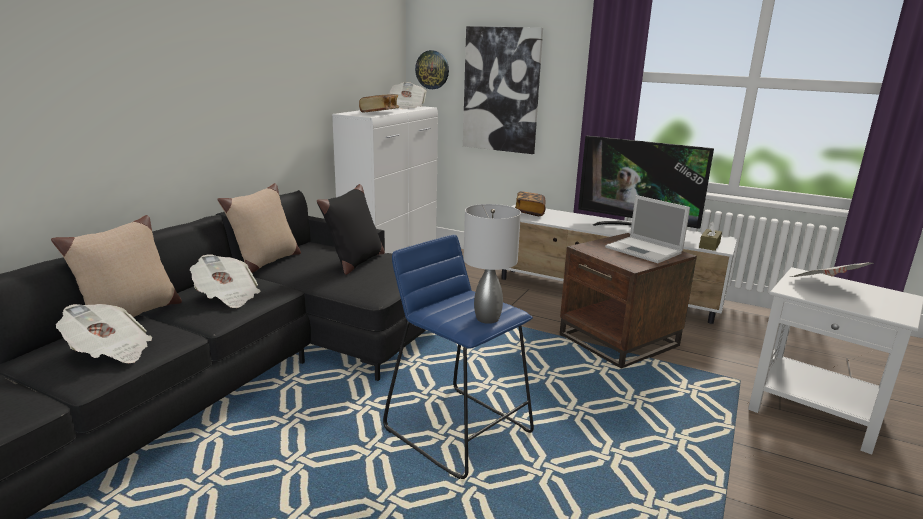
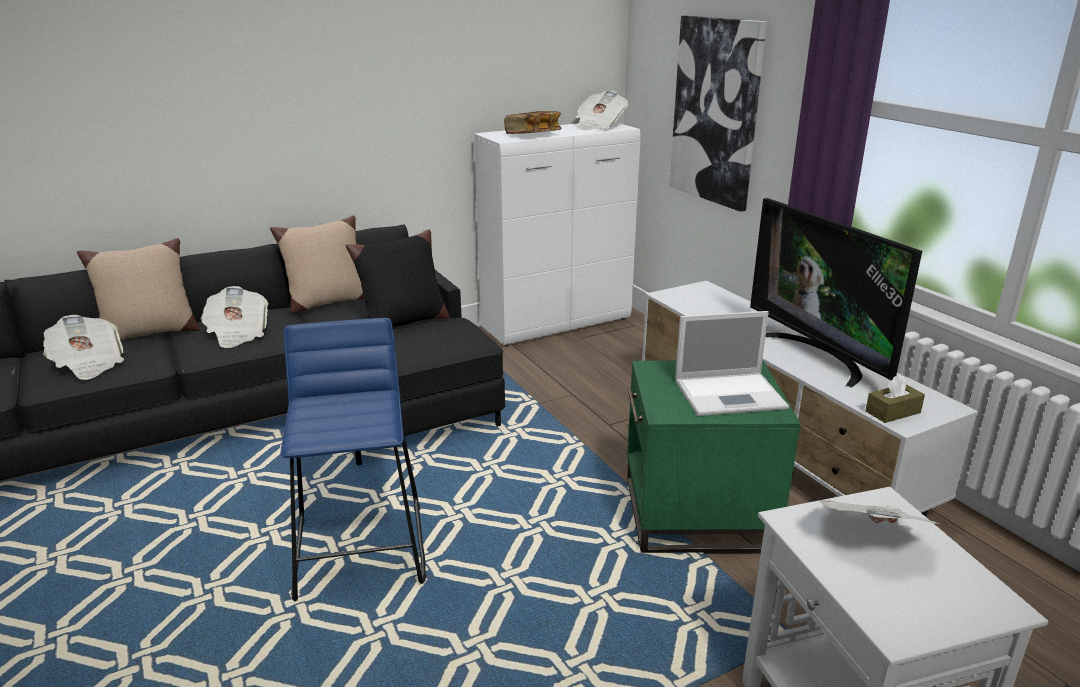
camera: 35 degrees right, 5 degrees up
(432, 69) = (649, 74): wall clock -> none
(487, 318) = (341, 429): grey table lamp -> none
(530, 212) = (703, 296): book -> none
(619, 340) = (697, 515): brown side table -> green side table
(645, 250) = (731, 394): laptop -> laptop turned 90 degrees counterclockwise

